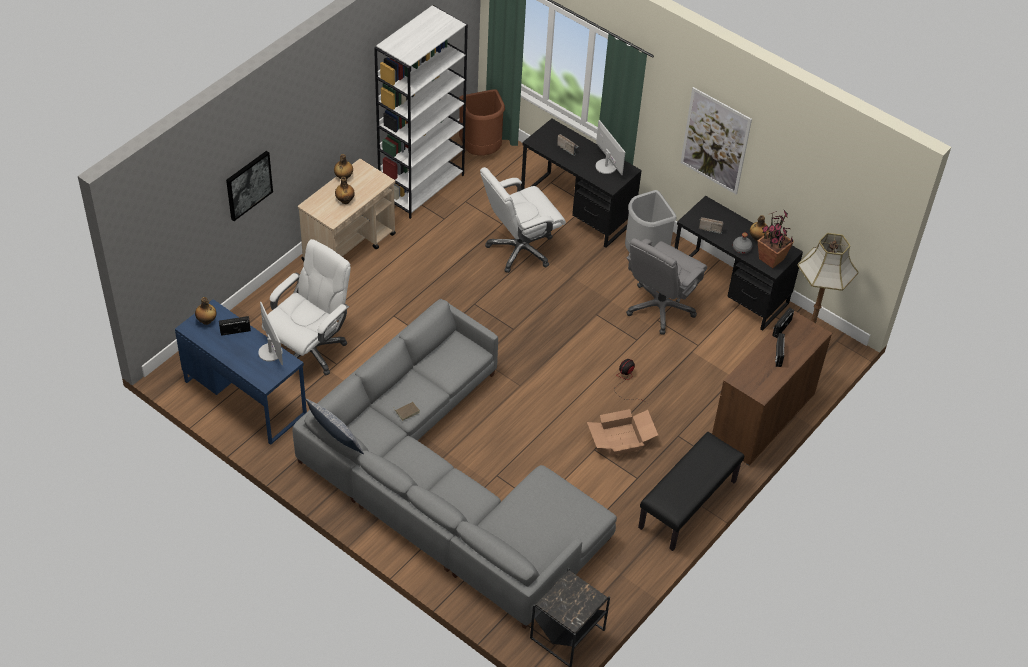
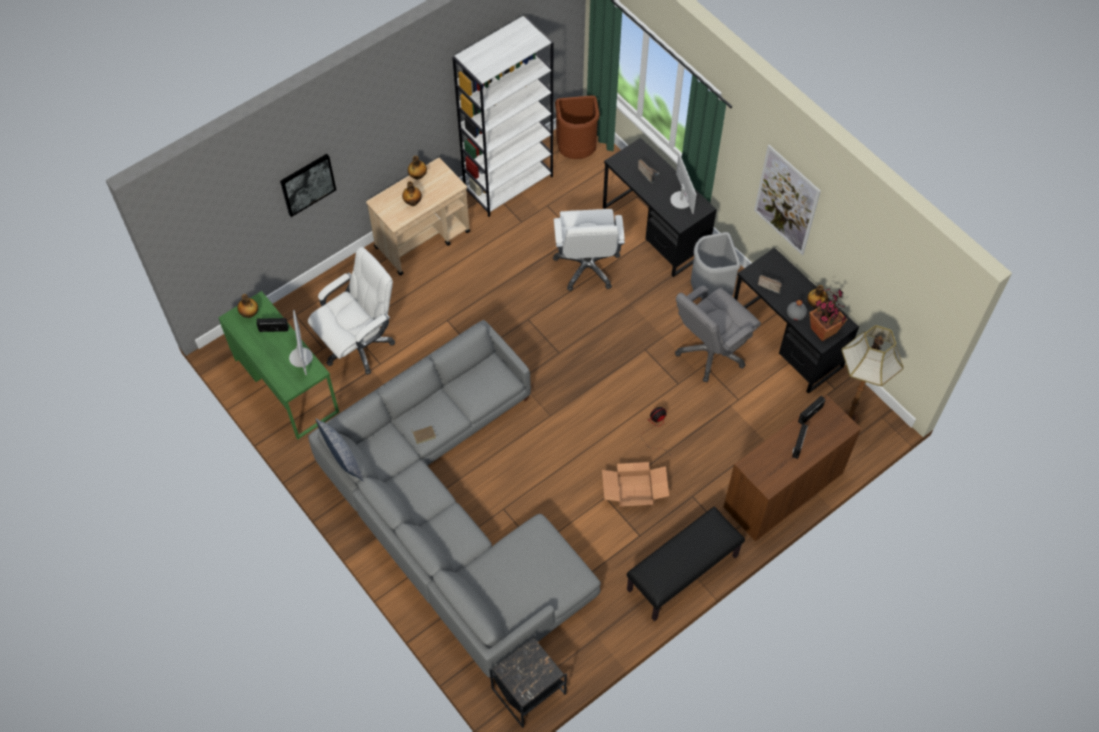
camera: 15 degrees right, 10 degrees up
(245, 397) = (286, 385): blue desk -> green desk
(520, 249) = (587, 266): white office chair -> white office chair turned 75 degrees counterclockwise

